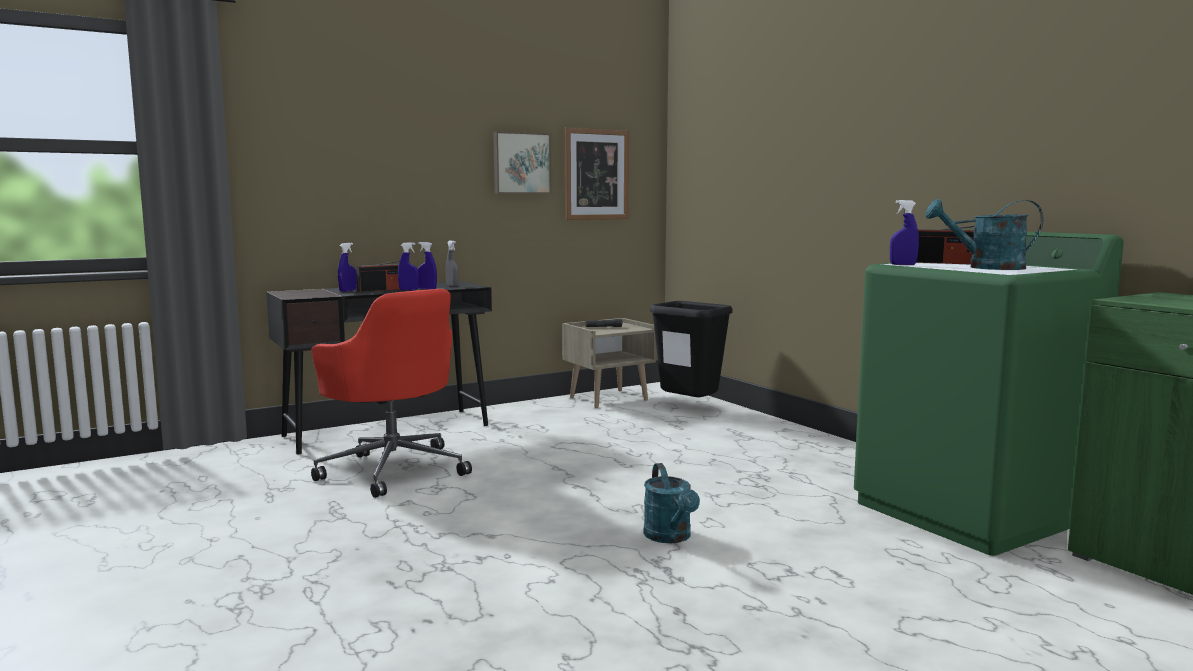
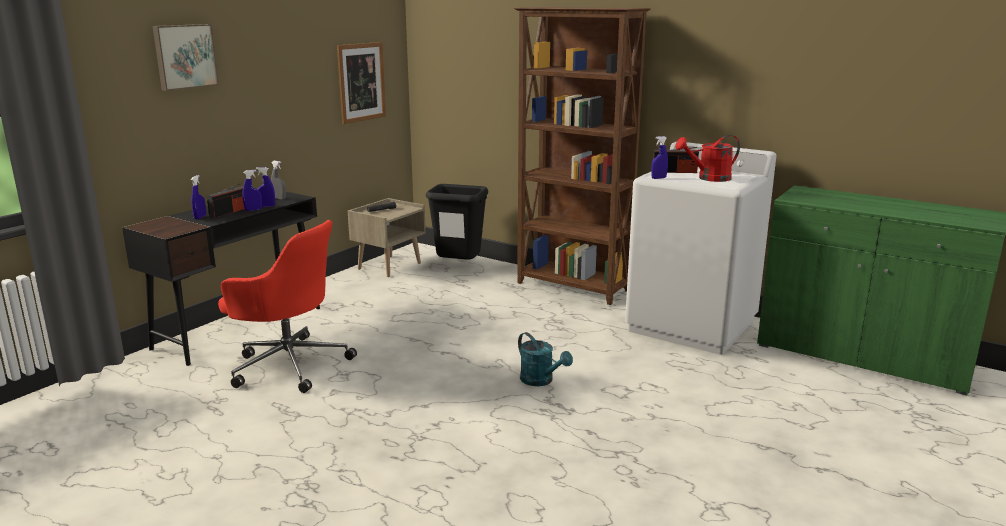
camera: 25 degrees left, 10 degrees up
(521, 163) = (307, 80): picture -> picture (184, 56)
(821, 446) = (573, 287): none -> brown bookcase
(971, 512) = (692, 325): green washing machine -> white washing machine
(986, 267) = (709, 178): turquoise watering can -> red watering can

